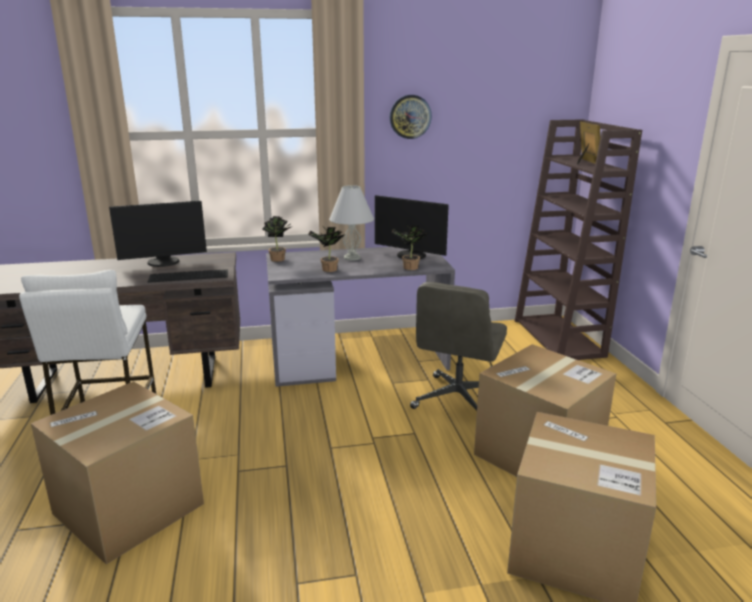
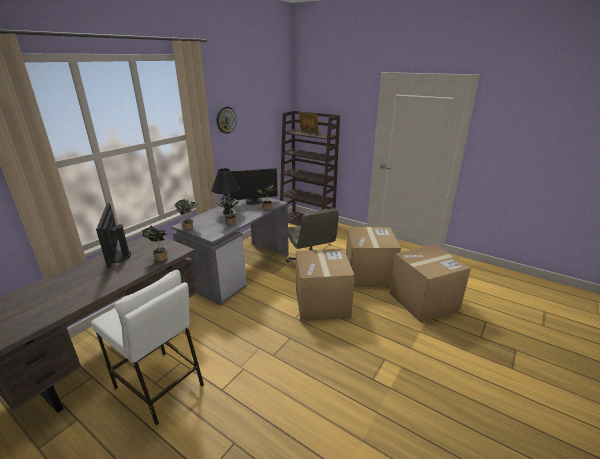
camera: 45 degrees left, 5 degrees up
(128, 508) = (251, 412): cardboard box -> cardboard box (322, 303)
(163, 262) = (117, 257): monitor -> monitor turned 135 degrees clockwise
(189, 275) = (159, 257): keyboard -> potted plant
(351, 258) = (228, 212): white table lamp -> black table lamp

